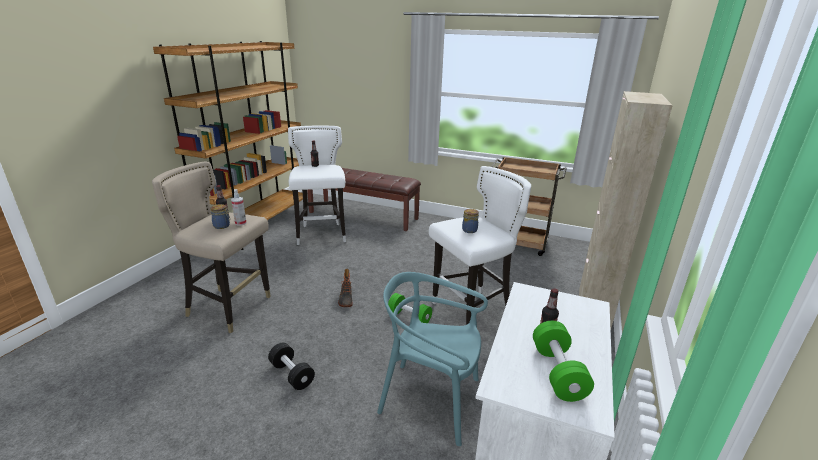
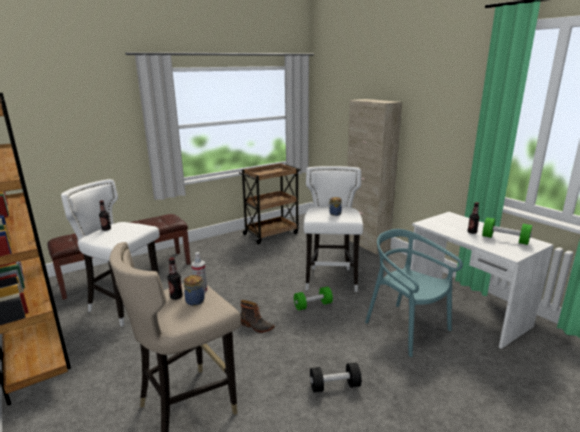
camera: 55 degrees left, 5 degrees down
(430, 399) = (406, 328): turquoise chair -> turquoise chair turned 90 degrees clockwise

